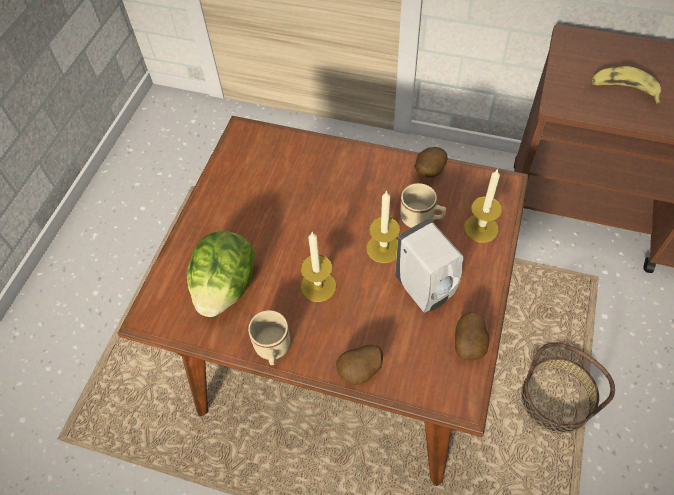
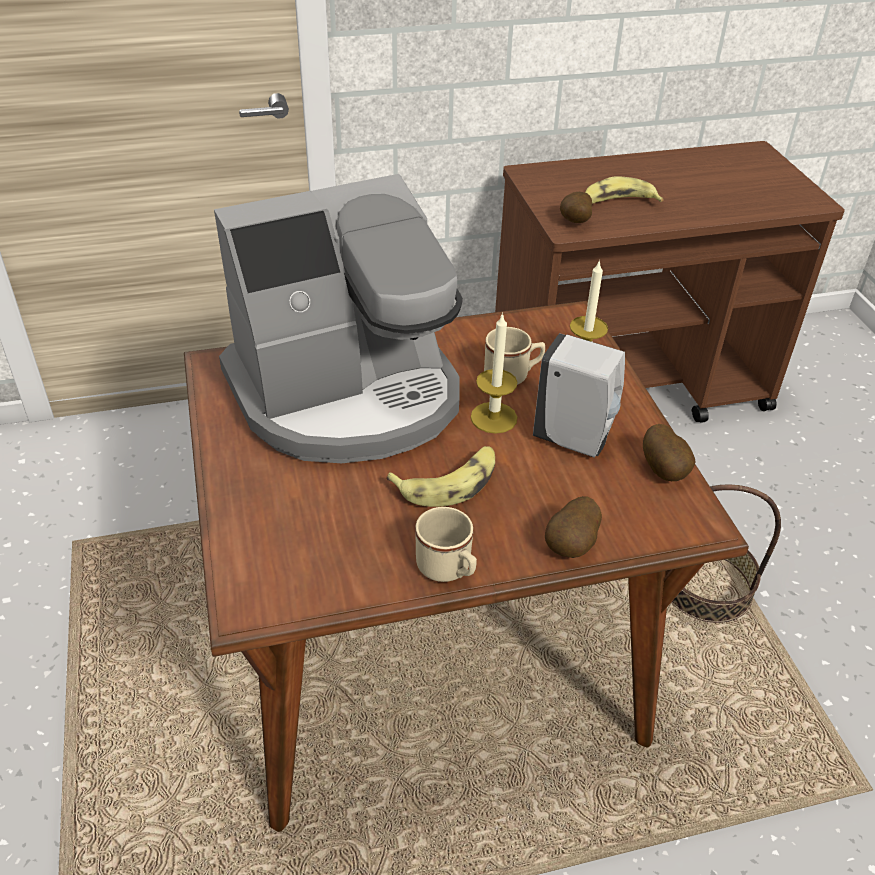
camera: 35 degrees left, 15 degrees down
(226, 287) = (330, 530): lettuce -> none
(304, 190) = (348, 395): none -> coffee machine
(318, 286) = (449, 482): candle -> banana
(428, 172) = (481, 330): potato -> potato (574, 223)

